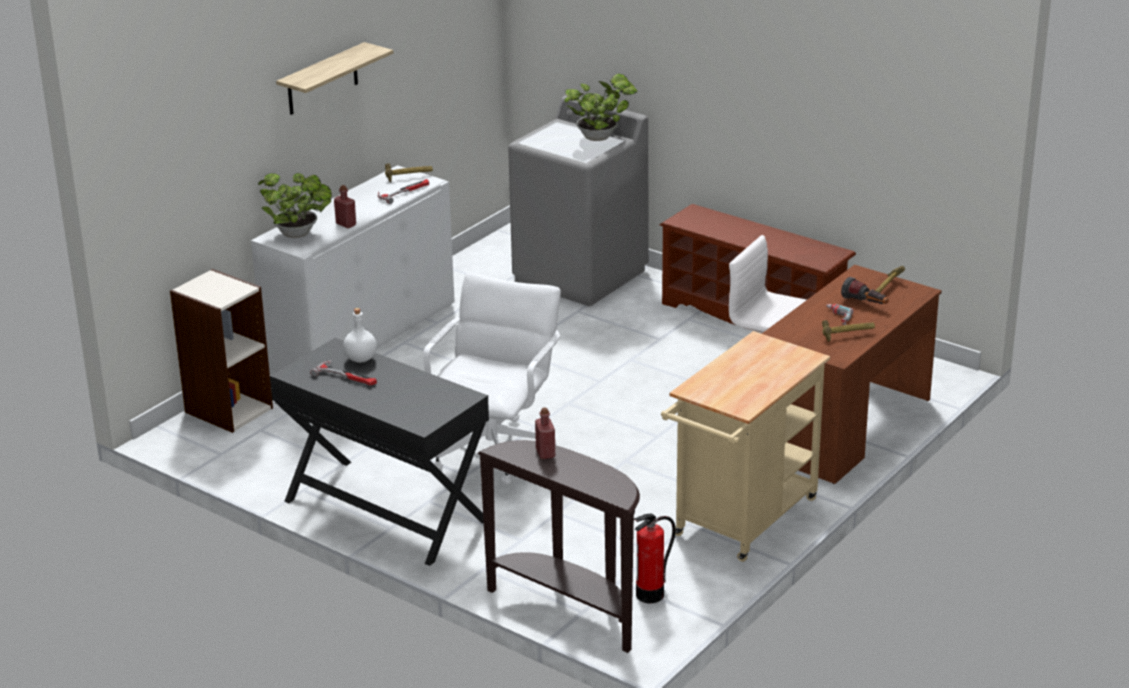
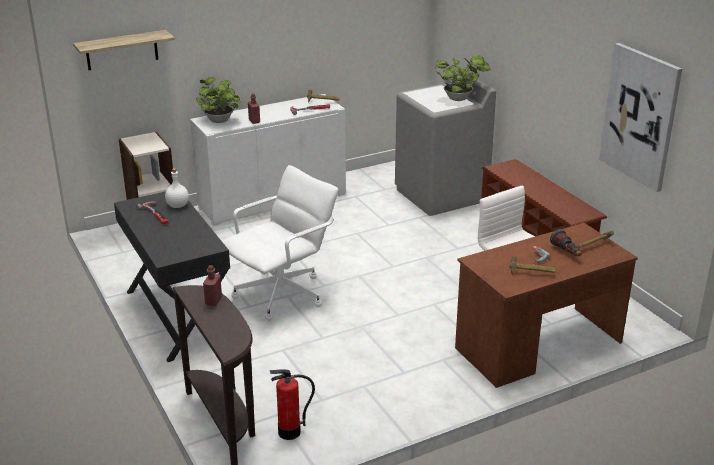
camera: 25 degrees right, 0 degrees up
(322, 80) = (262, 21): shelf -> shelf (122, 50)
(741, 523) = (401, 397): beige cart -> none
(889, 121) = (640, 116): none -> picture

